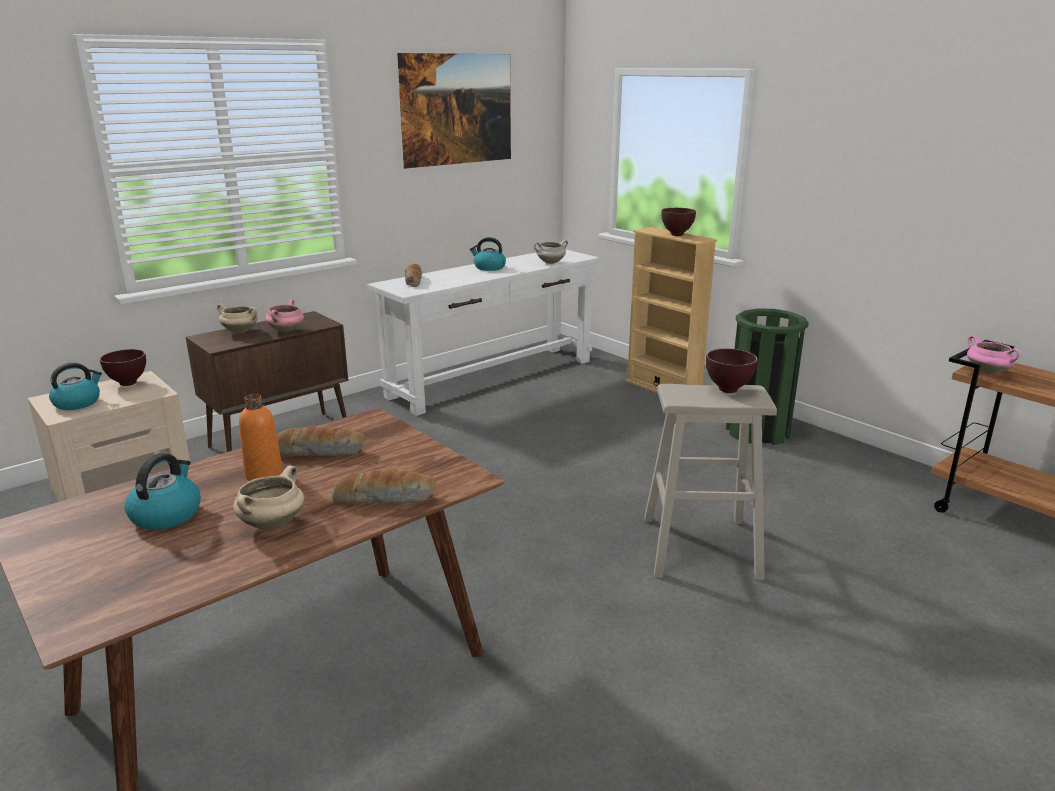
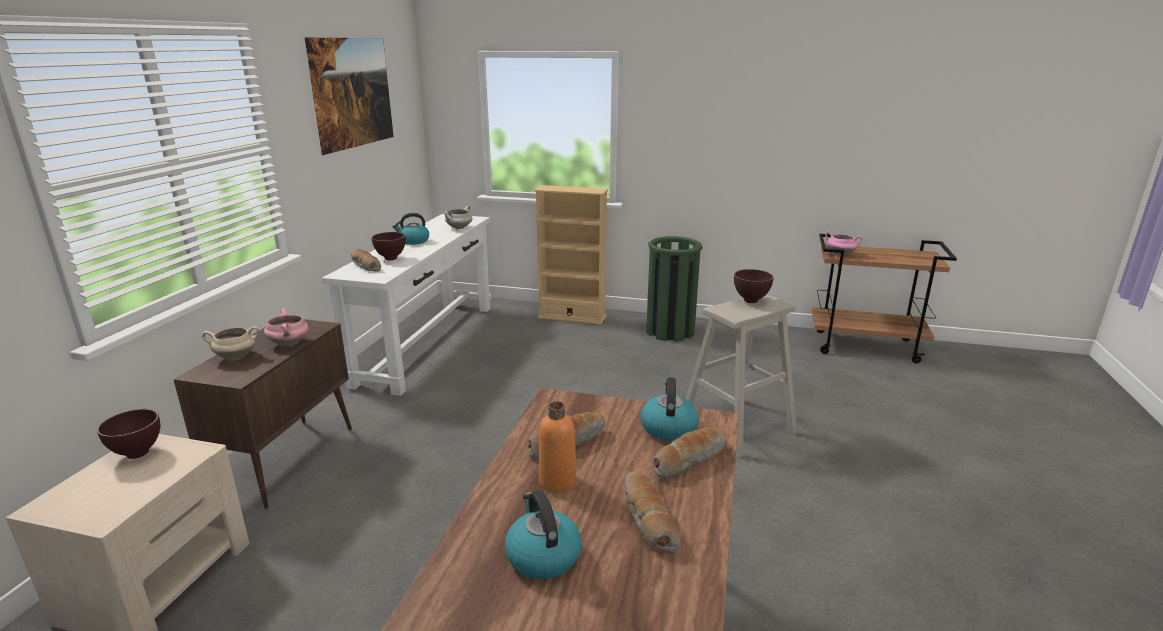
camera: 35 degrees left, 0 degrees up
(78, 403) = (102, 497): kettle -> kettle (668, 428)
(272, 523) = (647, 519): beige cooking pot -> bread
(676, 235) = (574, 189): brown bowl -> brown bowl (390, 259)

